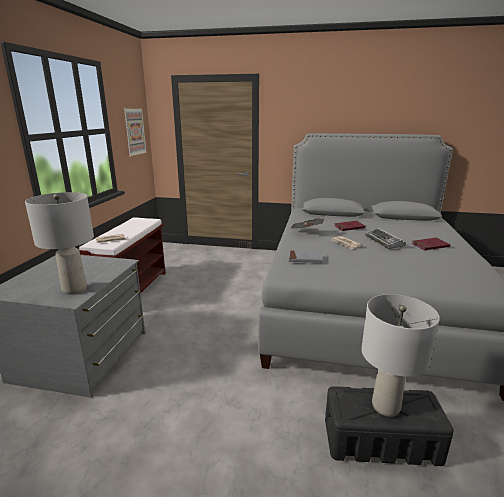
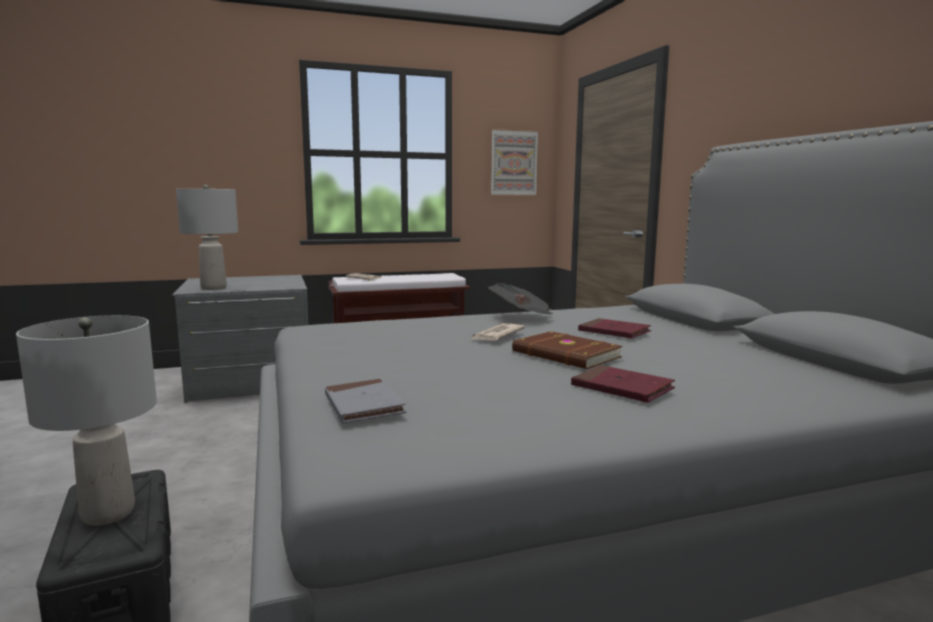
camera: 60 degrees right, 10 degrees down
(305, 258) = (381, 324): grey book -> grey book (363, 405)
(384, 242) = (565, 355): keyboard -> brown book

